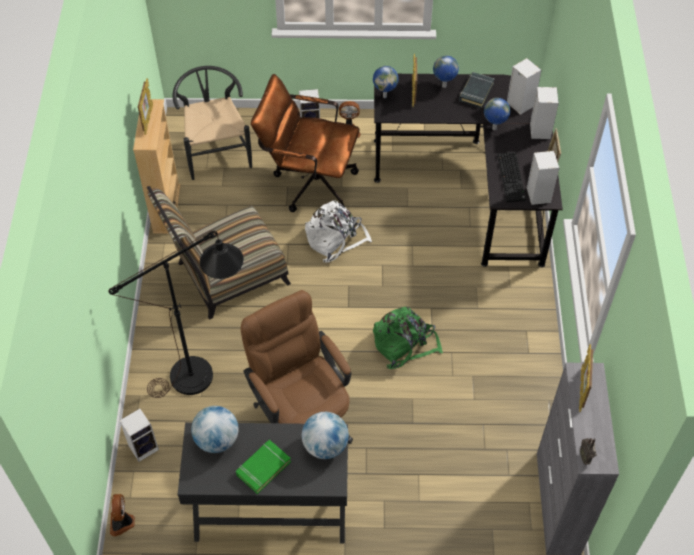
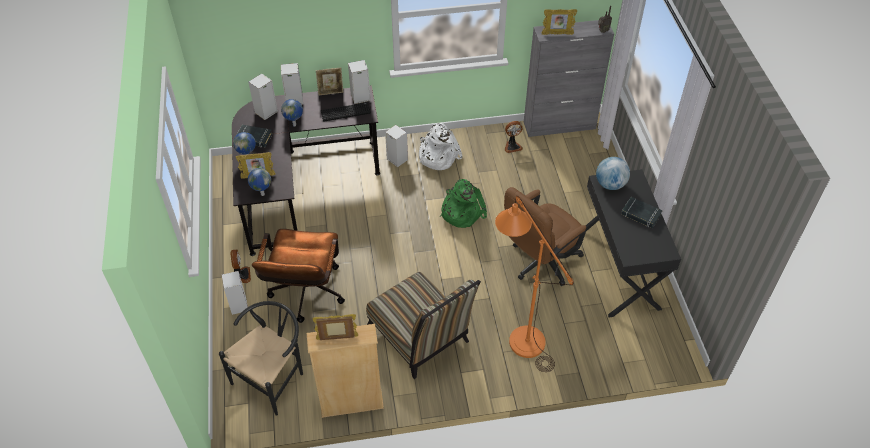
camera: 100 degrees left, 5 degrees down
(122, 522) = (666, 359): fan -> fan (512, 146)
(144, 447) = (600, 360): speaker -> speaker (396, 159)
(203, 372) = (520, 334): black floor lamp -> orange floor lamp
(216, 151) = (273, 377): black chair -> black chair turned 150 degrees clockwise
(217, 440) = (630, 244): globe -> none
(263, 468) = (640, 214): green book -> black book
(335, 239) = (368, 267): white backpack -> white backpack (437, 156)

